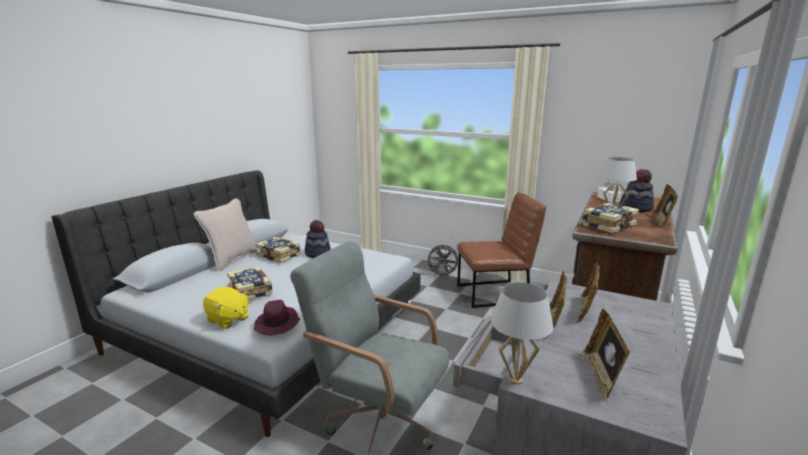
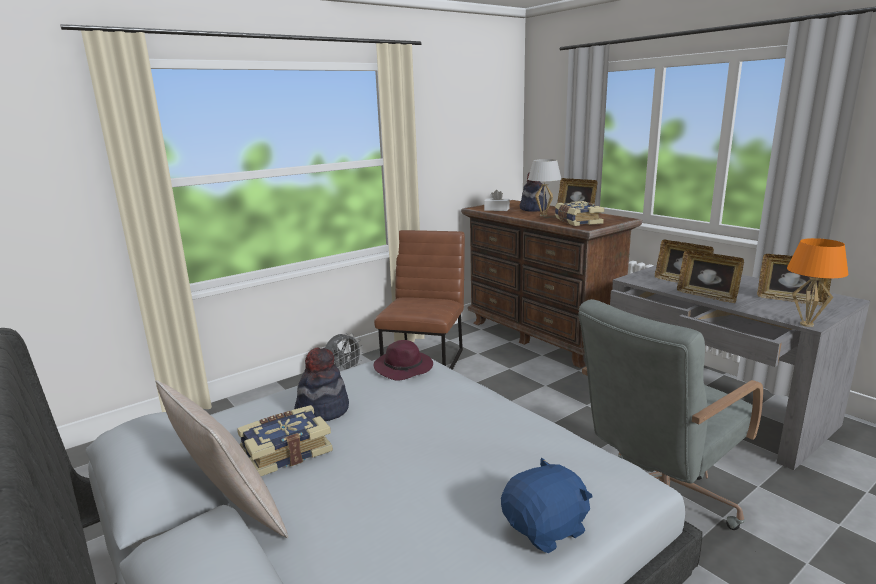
camera: 65 degrees left, 0 degrees up
(228, 320) = (546, 528): yellow plush toy -> blue plush toy
(251, 291) = (444, 491): book -> none
(277, 324) = (592, 470): purple hat -> purple hat (404, 368)
(515, 379) = (806, 324): white table lamp -> orange table lamp

